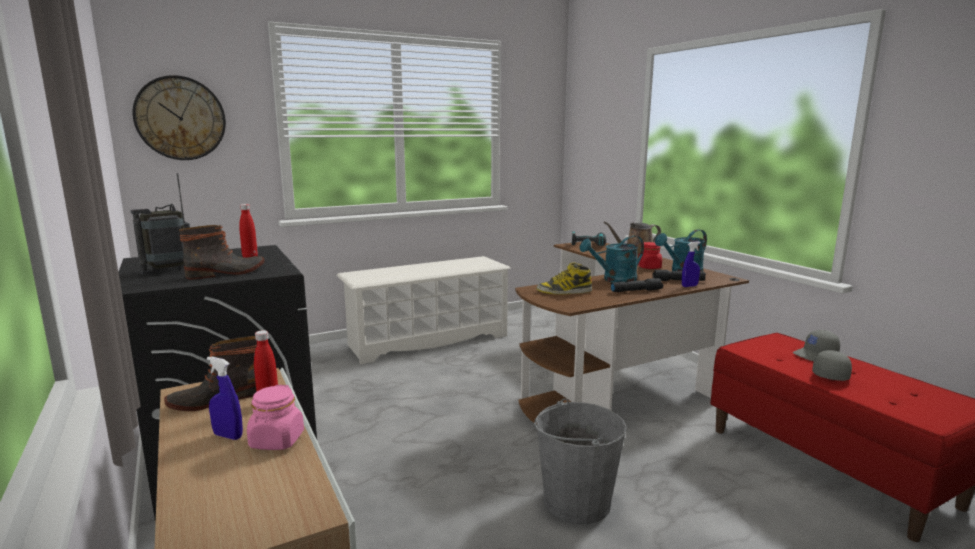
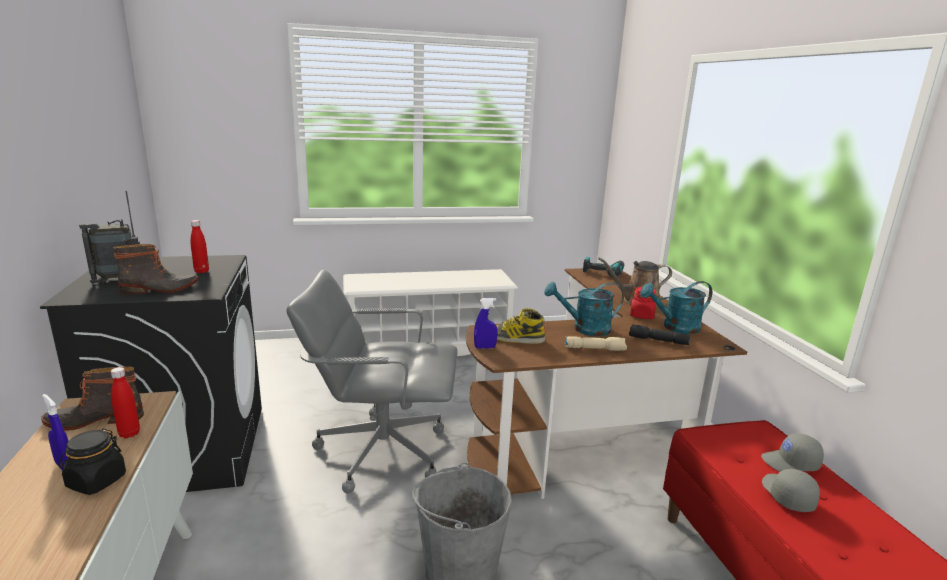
camera: 15 degrees right, 5 degrees up
(180, 118) = (203, 118): wall clock -> none
(277, 441) = (96, 481): pink jar -> black jar
(438, 425) = (381, 450): none -> grey office chair
(636, 291) = (595, 348): black flashlight -> beige flashlight
(689, 286) = (664, 350): blue spray bottle -> blue spray bottle (485, 347)
(829, 374) = (786, 495): grey cap -> grey cap turned 45 degrees counterclockwise

